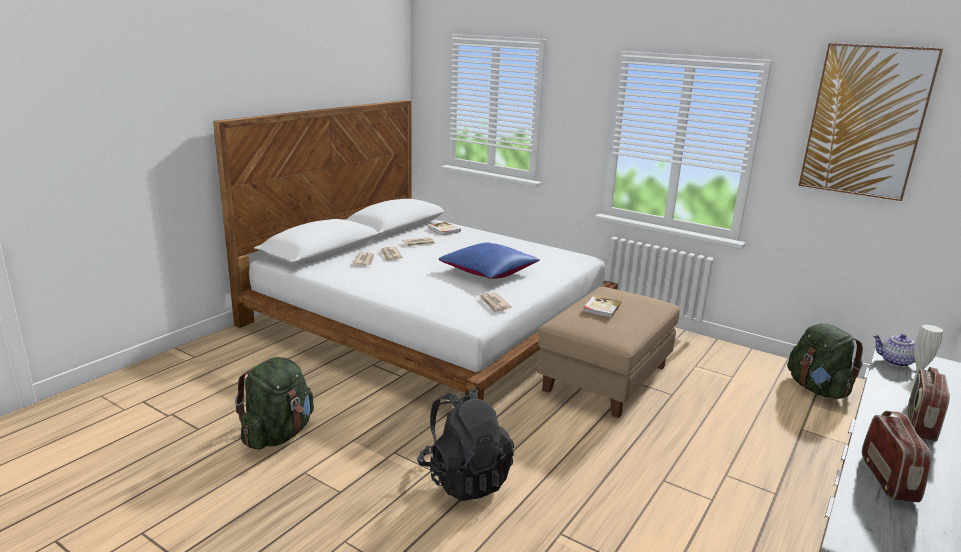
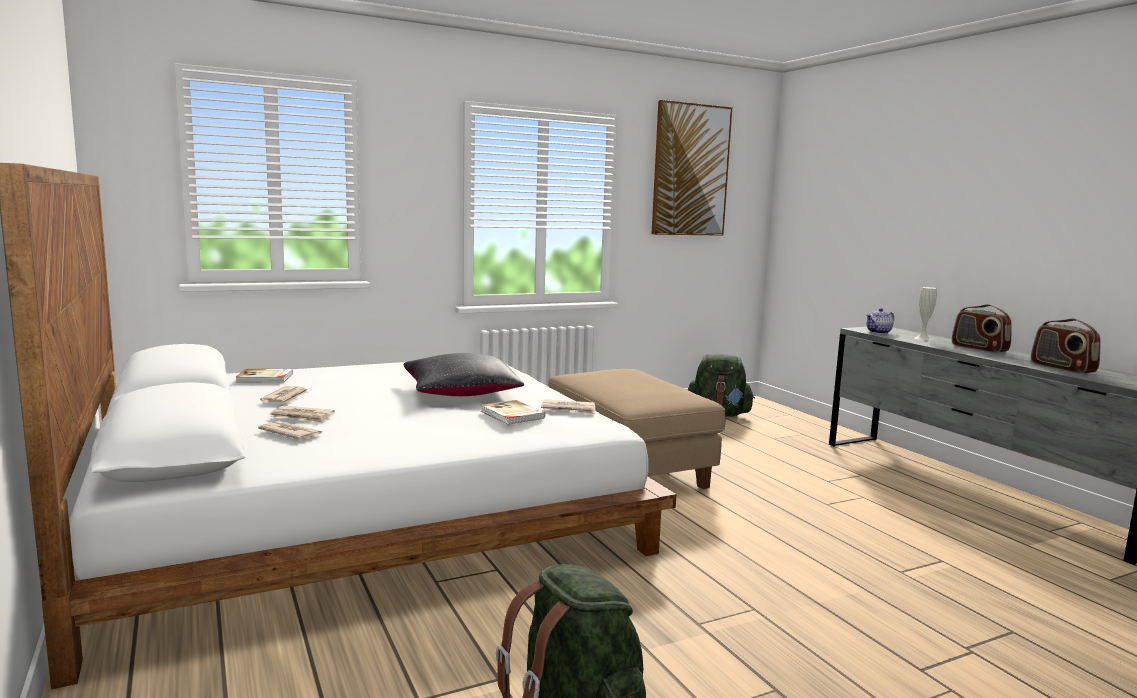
camera: 60 degrees left, 10 degrees down
(464, 478) = (782, 593): black backpack -> none
(488, 272) = (461, 393): blue pillow -> black pillow
(601, 308) = (627, 383): book -> book (511, 415)
(888, 479) = (1062, 368): radio -> radio turned 150 degrees counterclockwise

